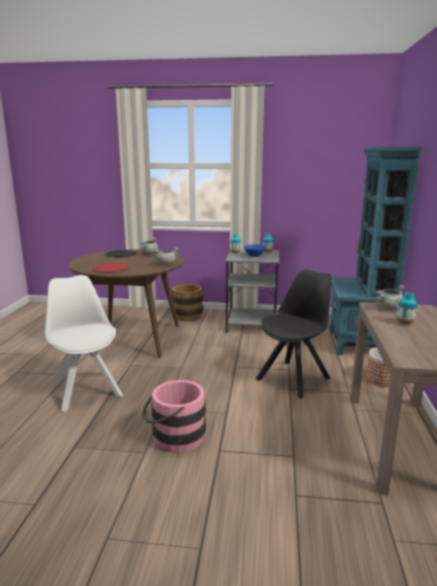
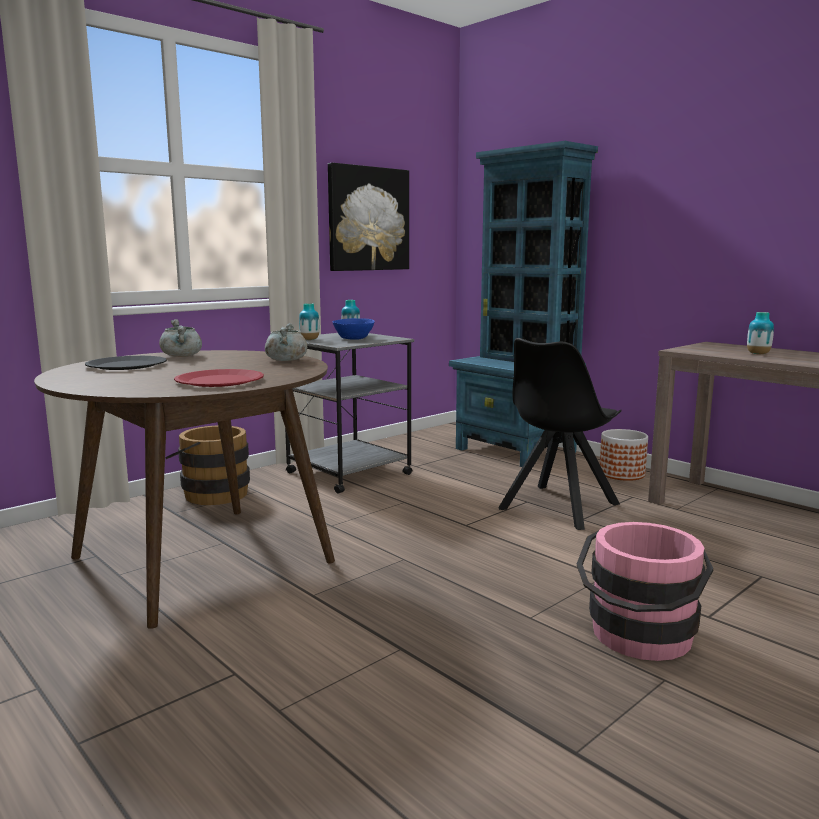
camera: 50 degrees left, 5 degrees down
(86, 389) = (344, 670): white chair -> none
(294, 378) = (557, 507): black chair -> black chair turned 135 degrees counterclockwise
(307, 186) = (368, 219): none -> picture
(388, 308) = (698, 349): grey cooking pot -> none

